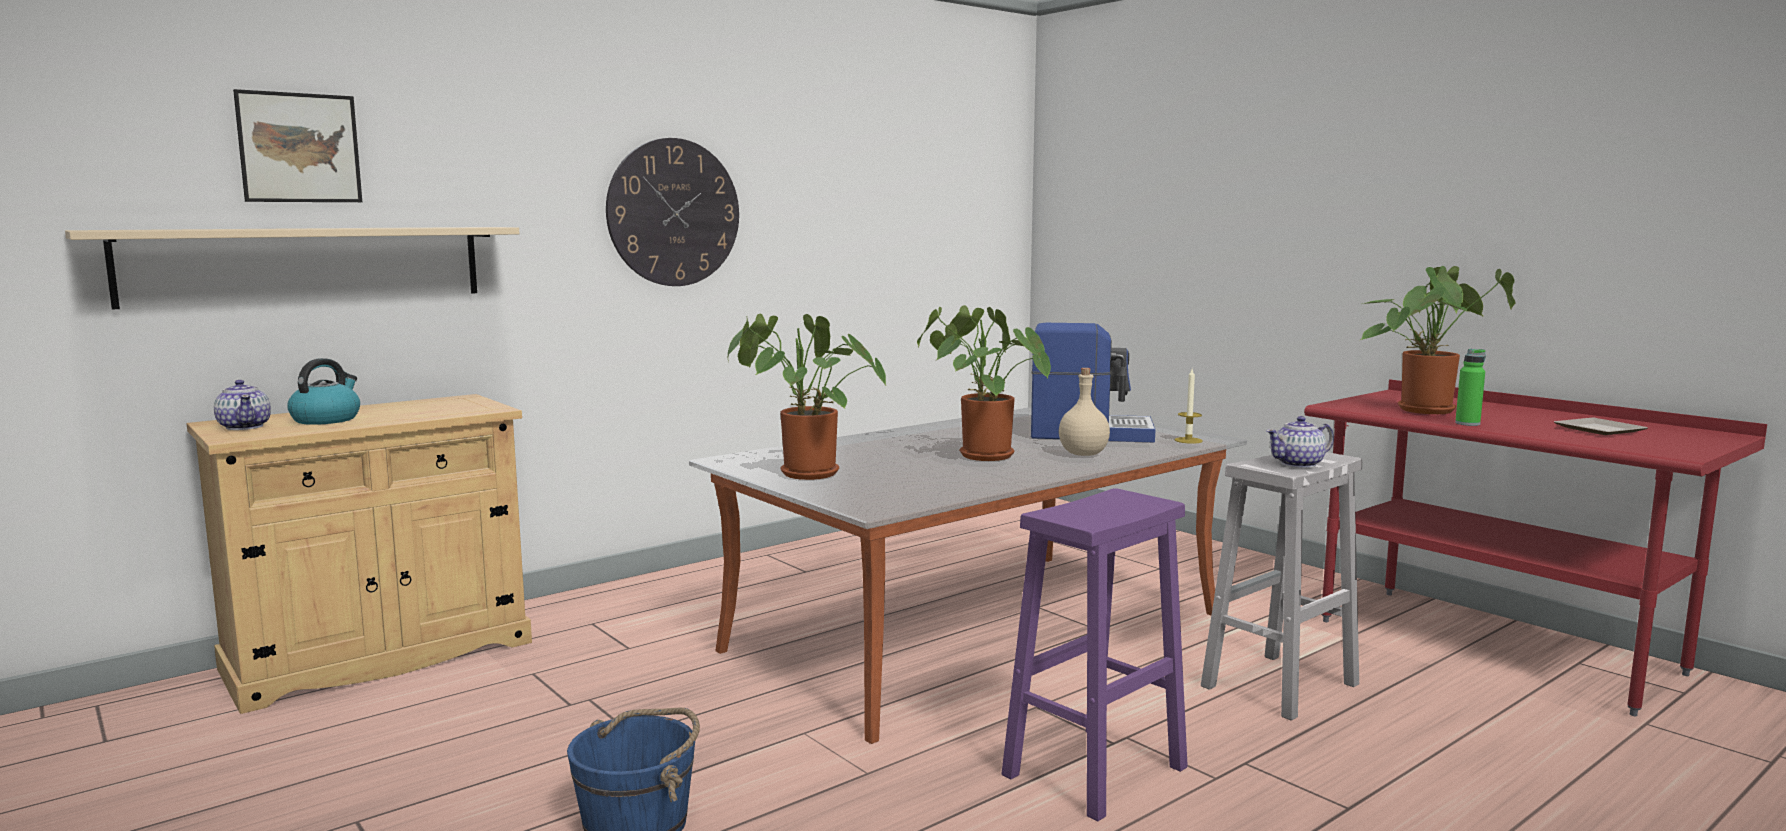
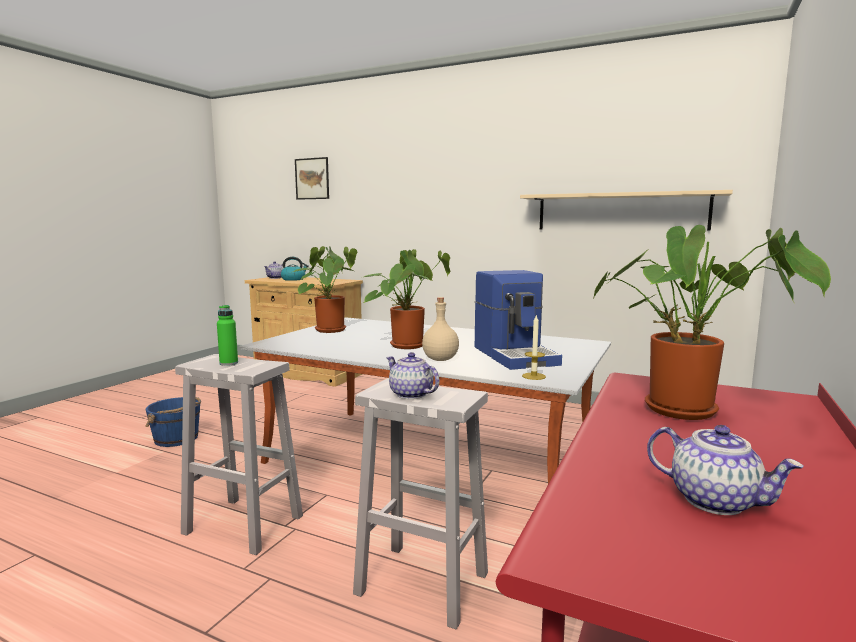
camera: 65 degrees right, 0 degrees up
(307, 264) = (313, 222): beige shelf -> beige shelf (620, 212)
(673, 212) = (454, 200): wall clock -> none
(1093, 772) = (241, 524): purple stool -> white stool
(1467, 423) = (616, 426): green bottle -> green bottle (228, 363)
(1596, 430) = (715, 501): plate -> teapot

